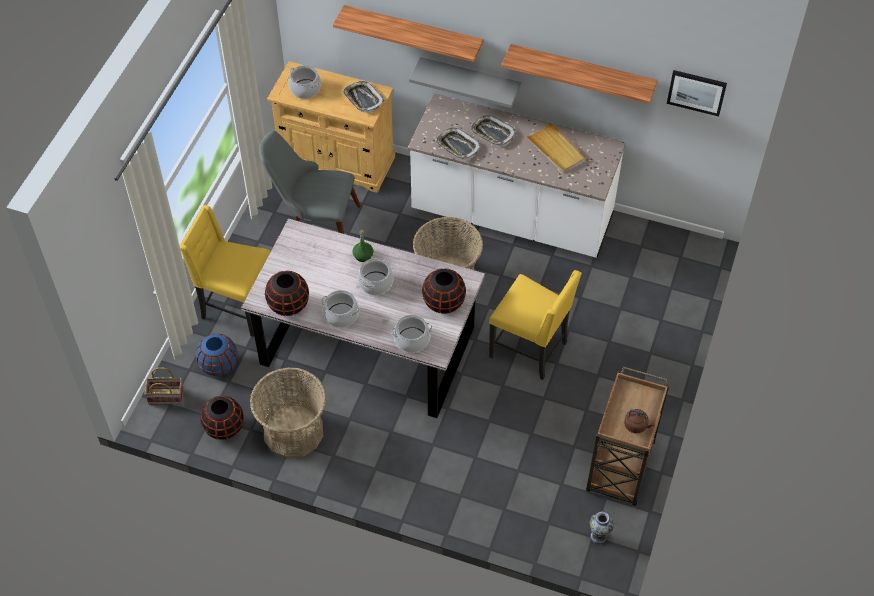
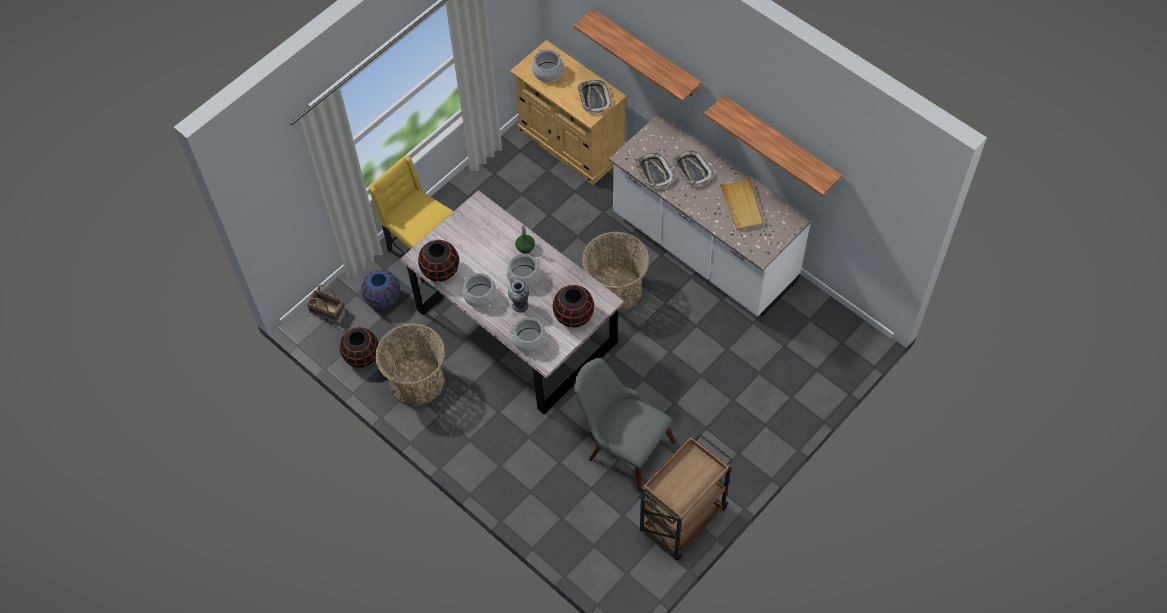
camera: 25 degrees right, 5 degrees up
(314, 223) = (523, 196): grey chair -> grey chair (622, 446)
(470, 80) = (689, 113): grey shelf -> none
(530, 349) = (657, 381): yellow chair -> none
(599, 536) = (632, 574): vase -> vase (520, 305)
(637, 425) = (684, 492): brown kettle -> none
(696, 92) = (874, 199): picture -> none

